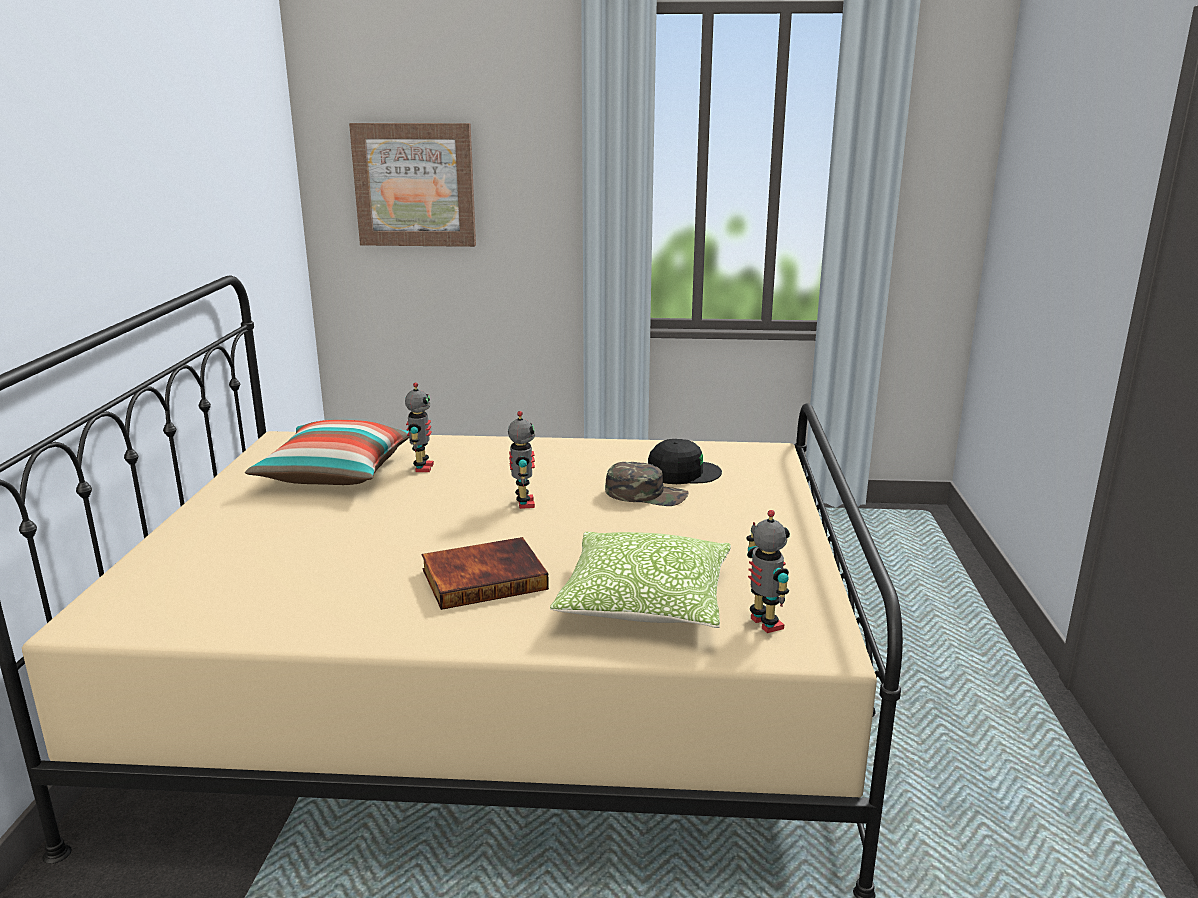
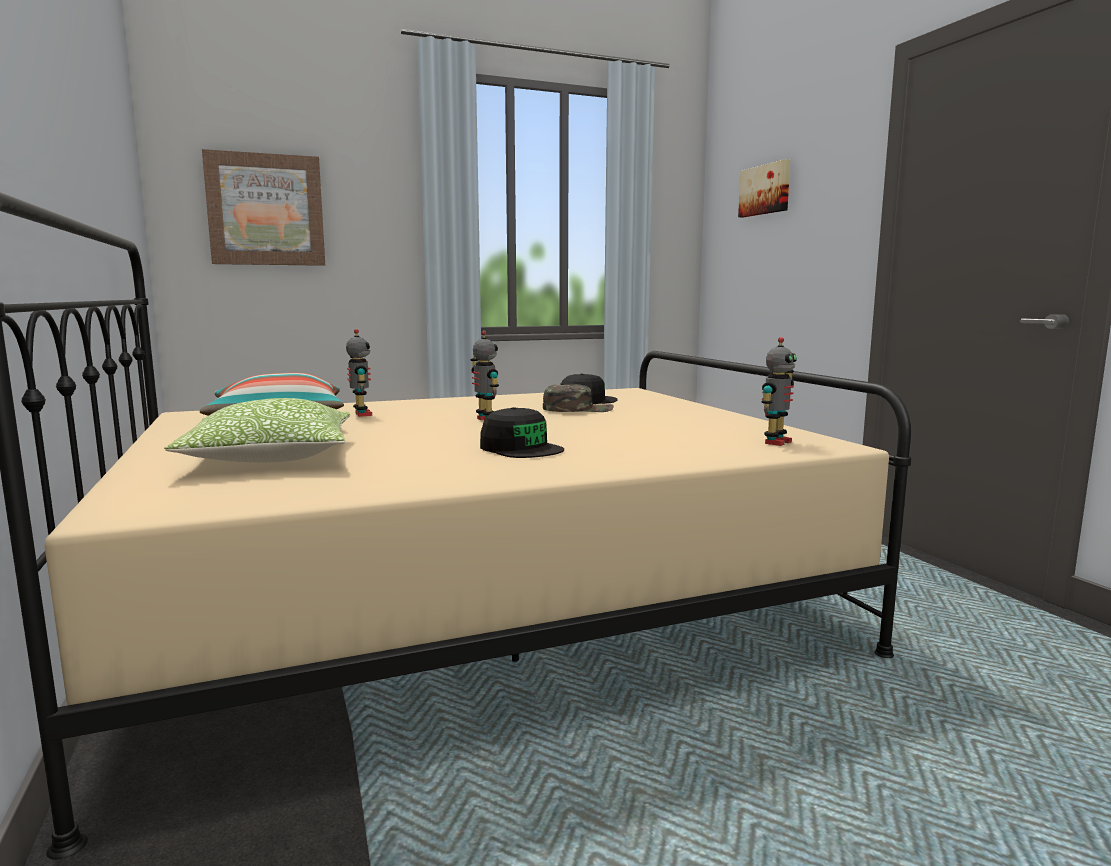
camera: 25 degrees left, 10 degrees down
(484, 578) = (521, 448): book -> black cap
(645, 601) = (673, 444): pillow -> pillow (271, 458)
(764, 624) = (775, 442): toy robot -> toy robot turned 90 degrees clockwise
(1050, 166) = (765, 190): none -> picture

